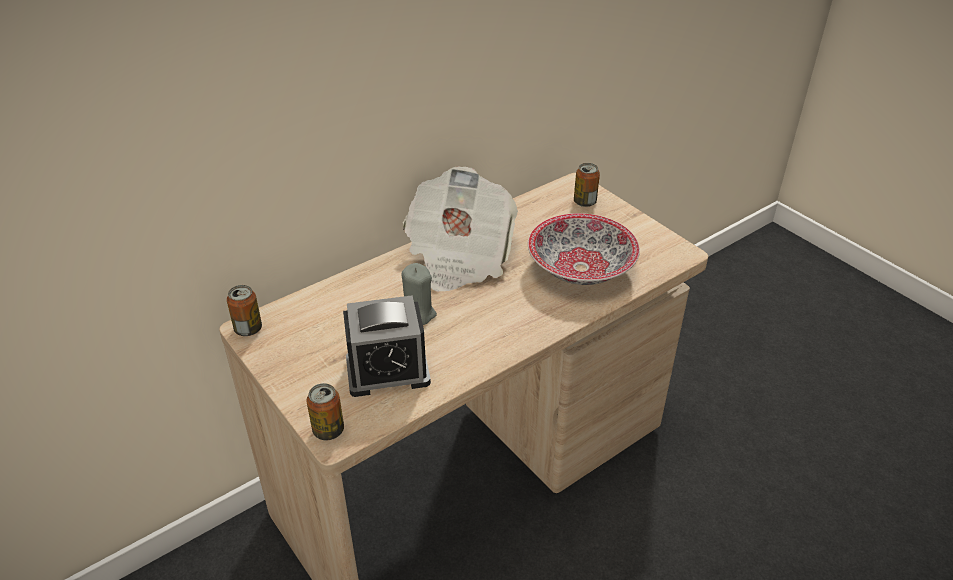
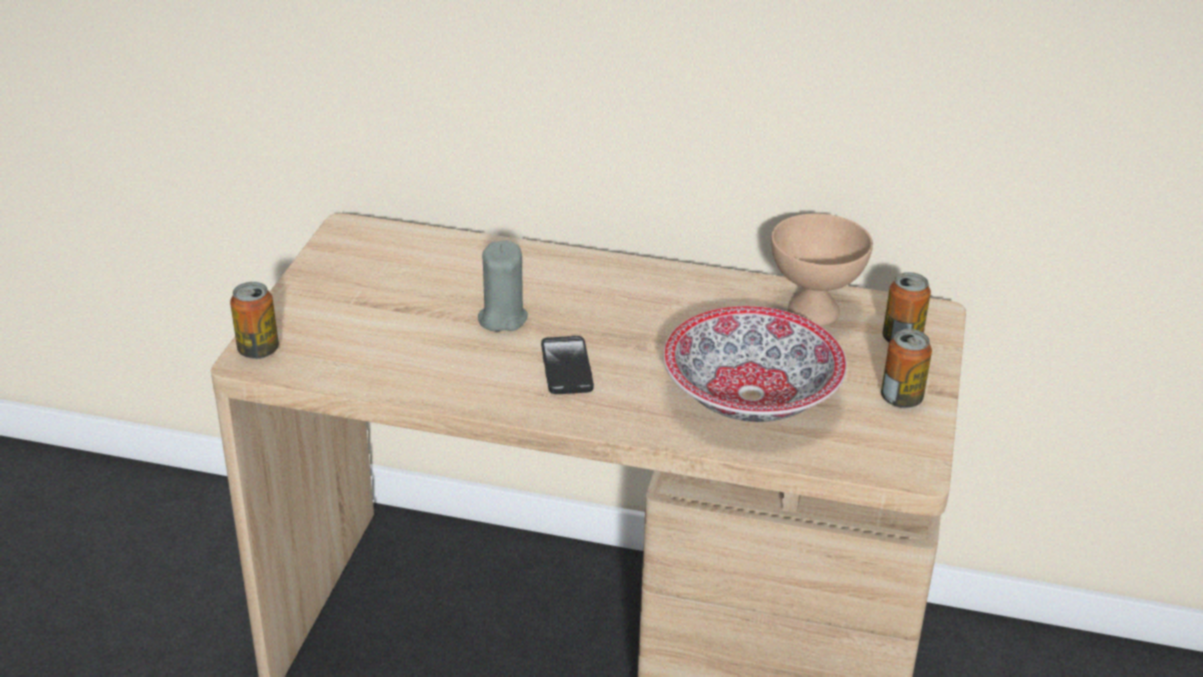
camera: 50 degrees right, 5 degrees down
(248, 329) = (348, 230): can -> can (901, 399)
(387, 371) = (386, 343): alarm clock -> none
(459, 255) = (646, 296): newspaper -> none
(490, 314) = (566, 367): none -> phone
(535, 213) = (815, 312): none -> beige bowl

